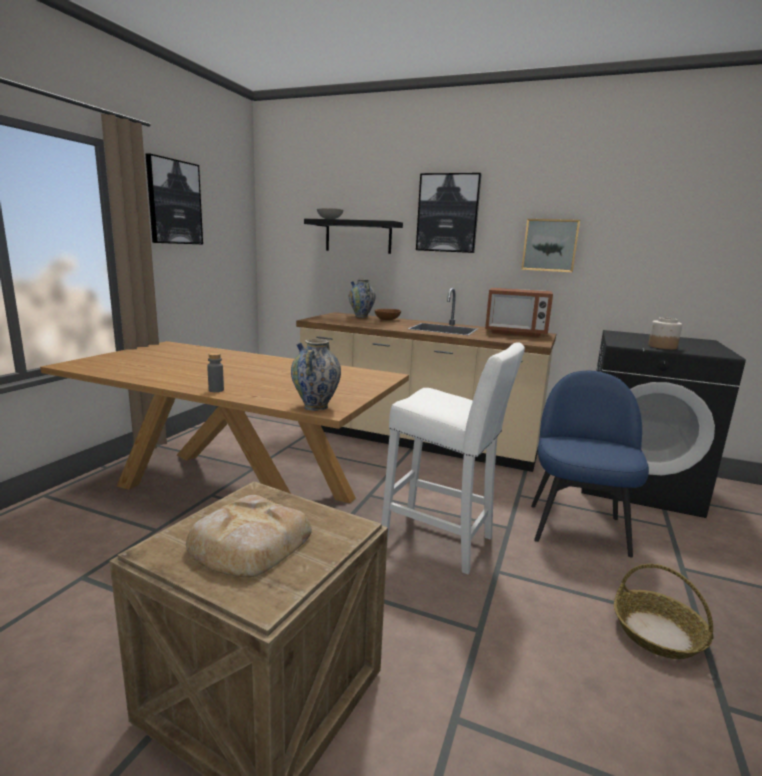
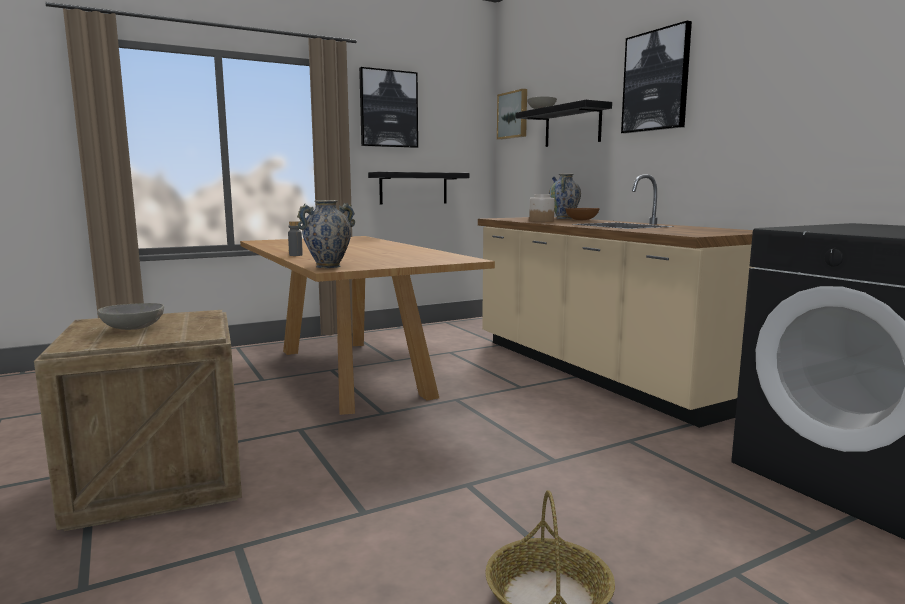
camera: 40 degrees right, 5 degrees down
(199, 286) = (413, 188): none -> black shelf
(248, 543) = (132, 328): bread -> grey bowl
(442, 542) = (457, 448): white stool -> none
(515, 333) = (712, 229): microwave -> none
(550, 245) = (776, 101): picture -> picture (513, 115)
(577, 527) = (649, 487): blue chair -> none
(662, 346) = (858, 231): jar -> jar (541, 221)

